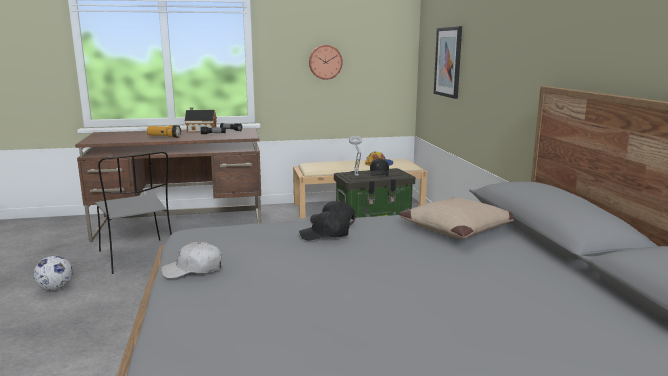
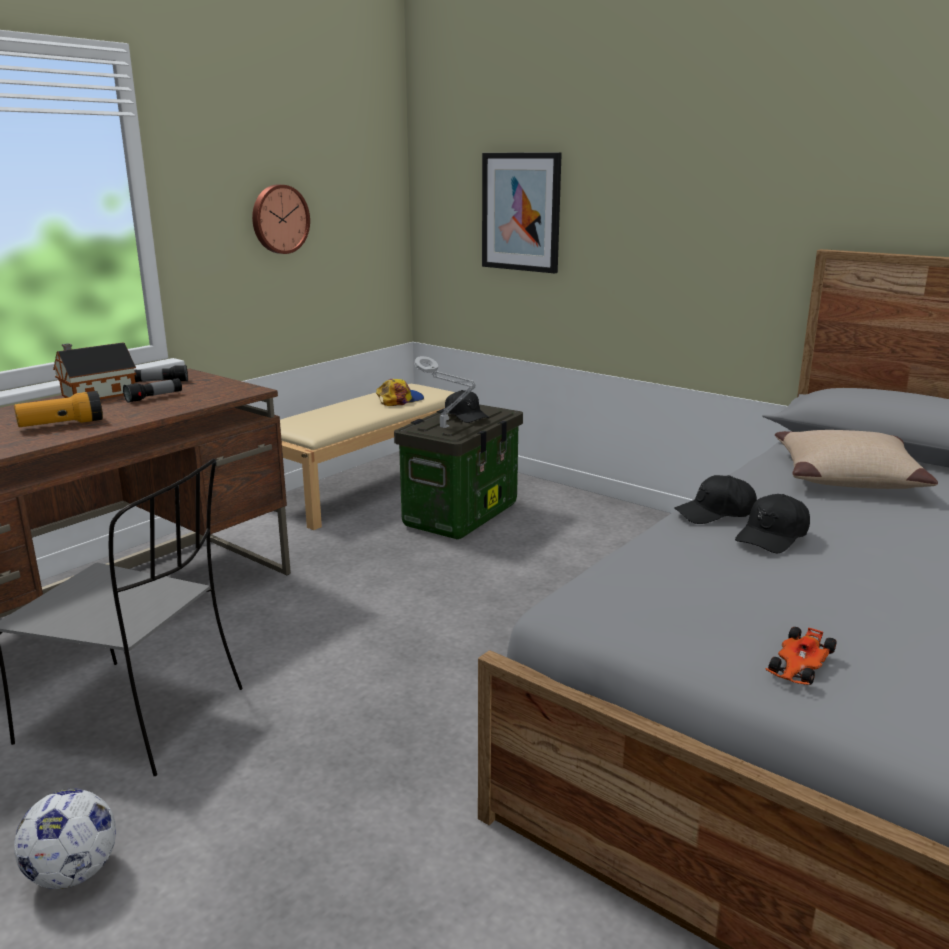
camera: 40 degrees left, 5 degrees up
(193, 270) = (799, 666): white cap -> toy car

